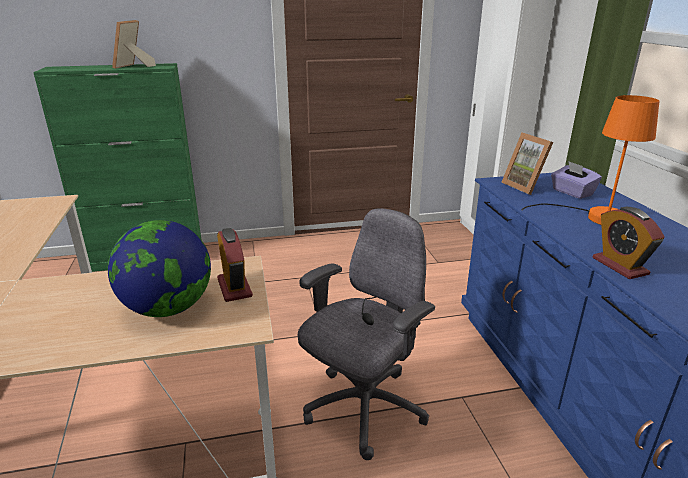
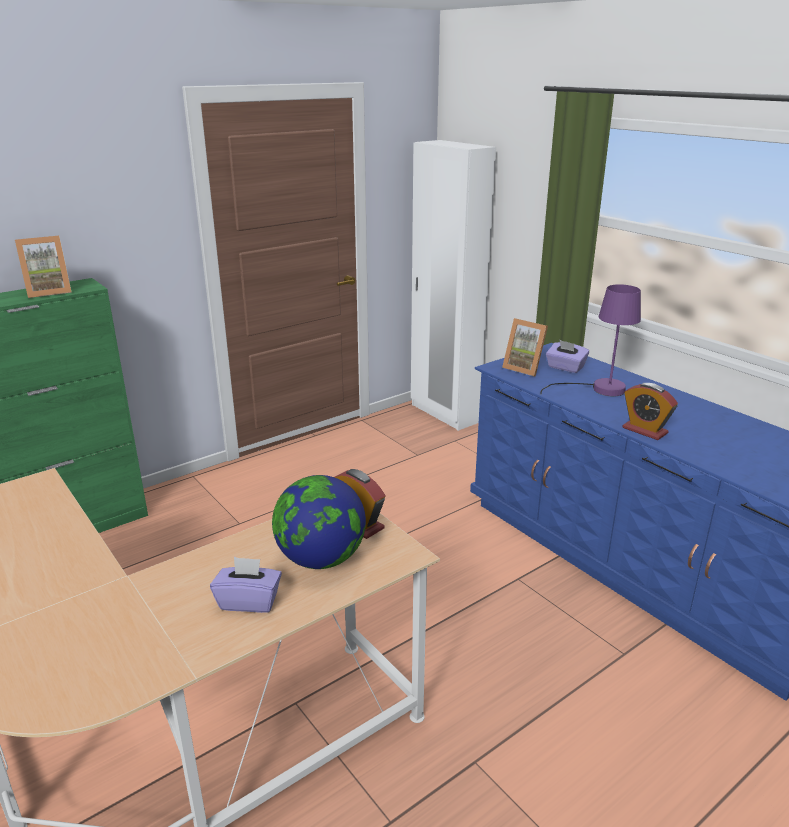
camera: 25 degrees left, 0 degrees up
(69, 327) = (249, 601): none -> purple tissue box
(133, 66) = (48, 292): picture frame -> picture frame turned 105 degrees counterclockwise
(363, 409) = (441, 617): grey office chair -> none
(594, 217) = (598, 389): orange table lamp -> purple table lamp

